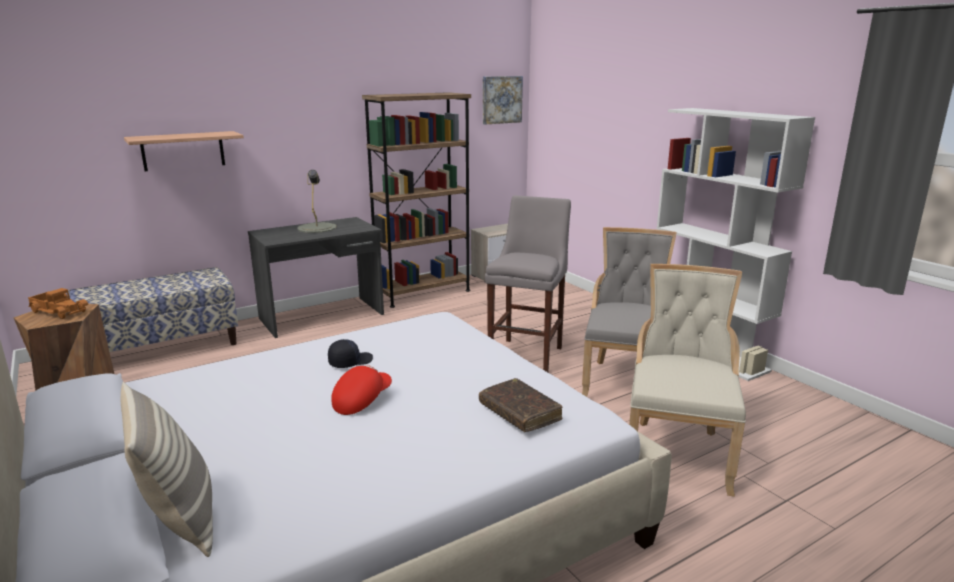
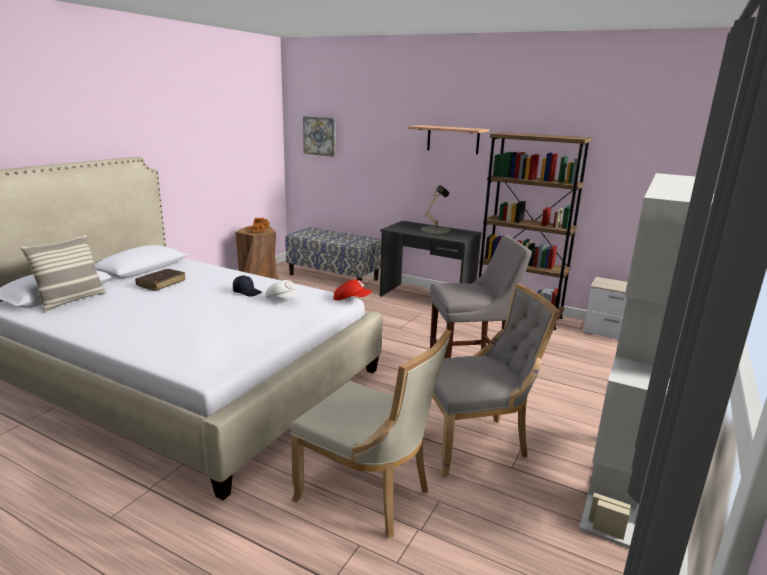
camera: 60 degrees right, 0 degrees up
(183, 151) = (376, 158): shelf -> shelf (453, 139)
(361, 401) = (196, 305): red cap -> red cap (351, 299)
(406, 346) = (283, 299): none -> white cap
(501, 99) = (663, 151): picture -> picture (320, 136)
(519, 413) = (199, 345): brown book -> brown book (161, 284)
(677, 452) = (369, 494): beige chair -> beige chair turned 45 degrees clockwise

